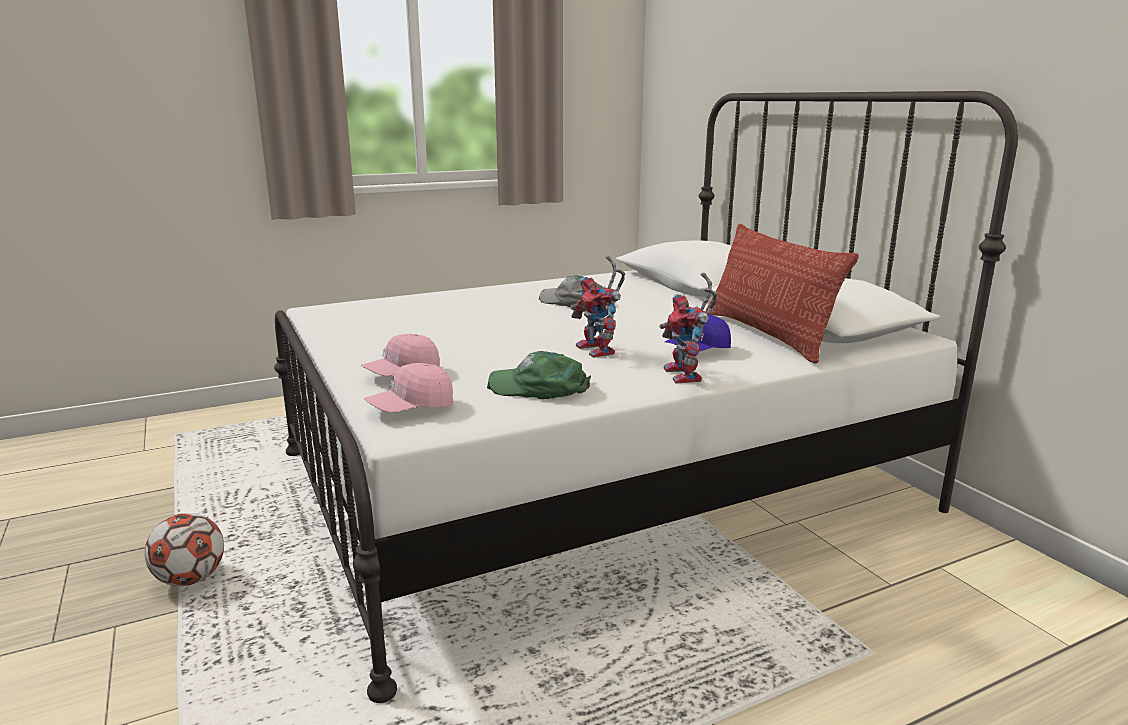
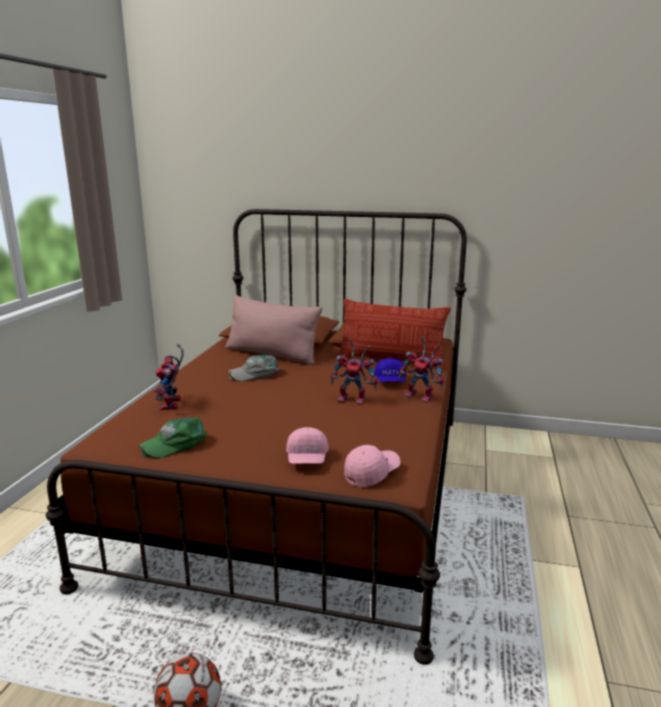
camera: 50 degrees left, 0 degrees up
(411, 409) = (372, 473): pink cap -> pink cap turned 135 degrees counterclockwise
(437, 301) = (172, 405): none -> toy robot
(540, 387) = (388, 431): green cap -> green cap (175, 443)
(596, 480) = (304, 488): white bed -> brown bed
(642, 291) = (272, 354): none -> pink pillow

